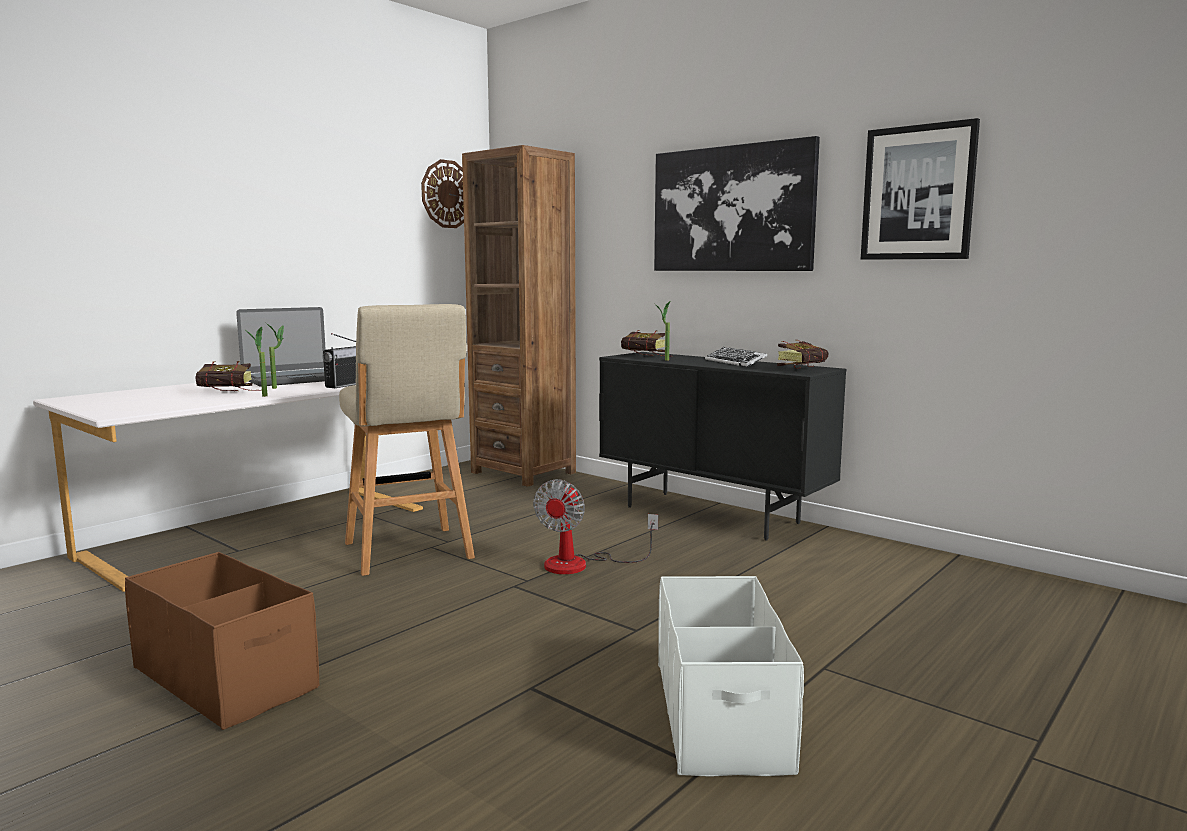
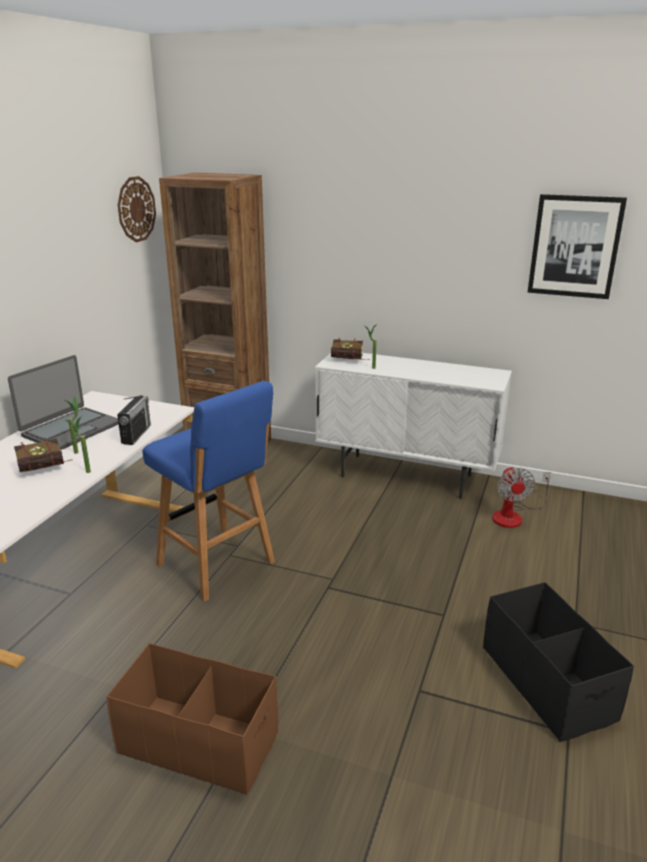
camera: 20 degrees left, 15 degrees up
(409, 552) = (218, 565): beige stool -> blue stool
(580, 564) = (356, 552): fan -> fan (514, 516)
(711, 515) = (406, 476): black cabinet -> white cabinet
(721, 715) = (547, 682): white storage box -> black storage box
(732, 209) = (417, 241): picture -> none
(735, 362) = (427, 367): keyboard -> none
(804, 369) = (487, 376): book -> none

